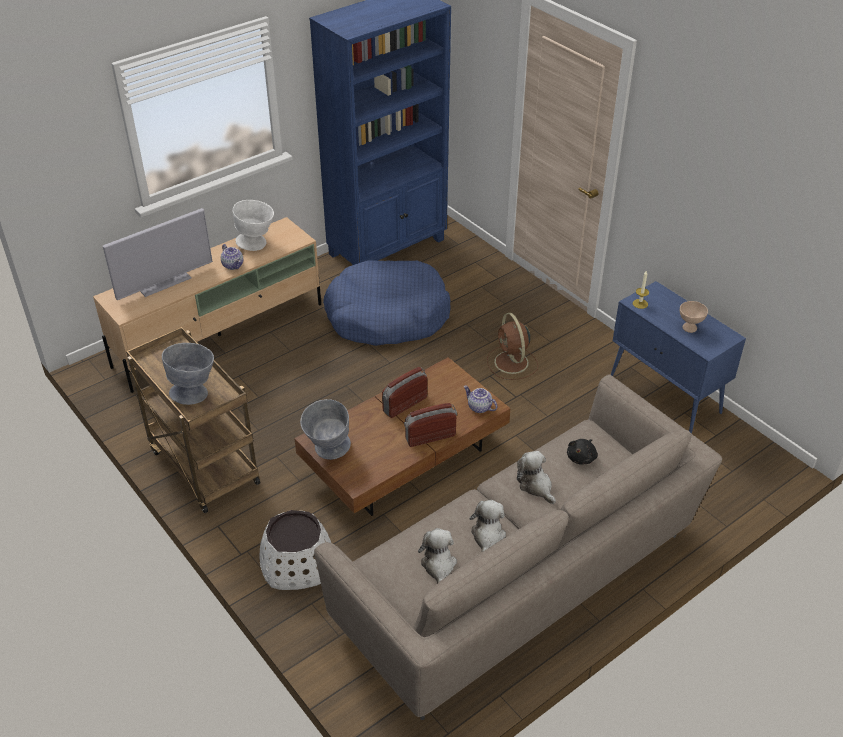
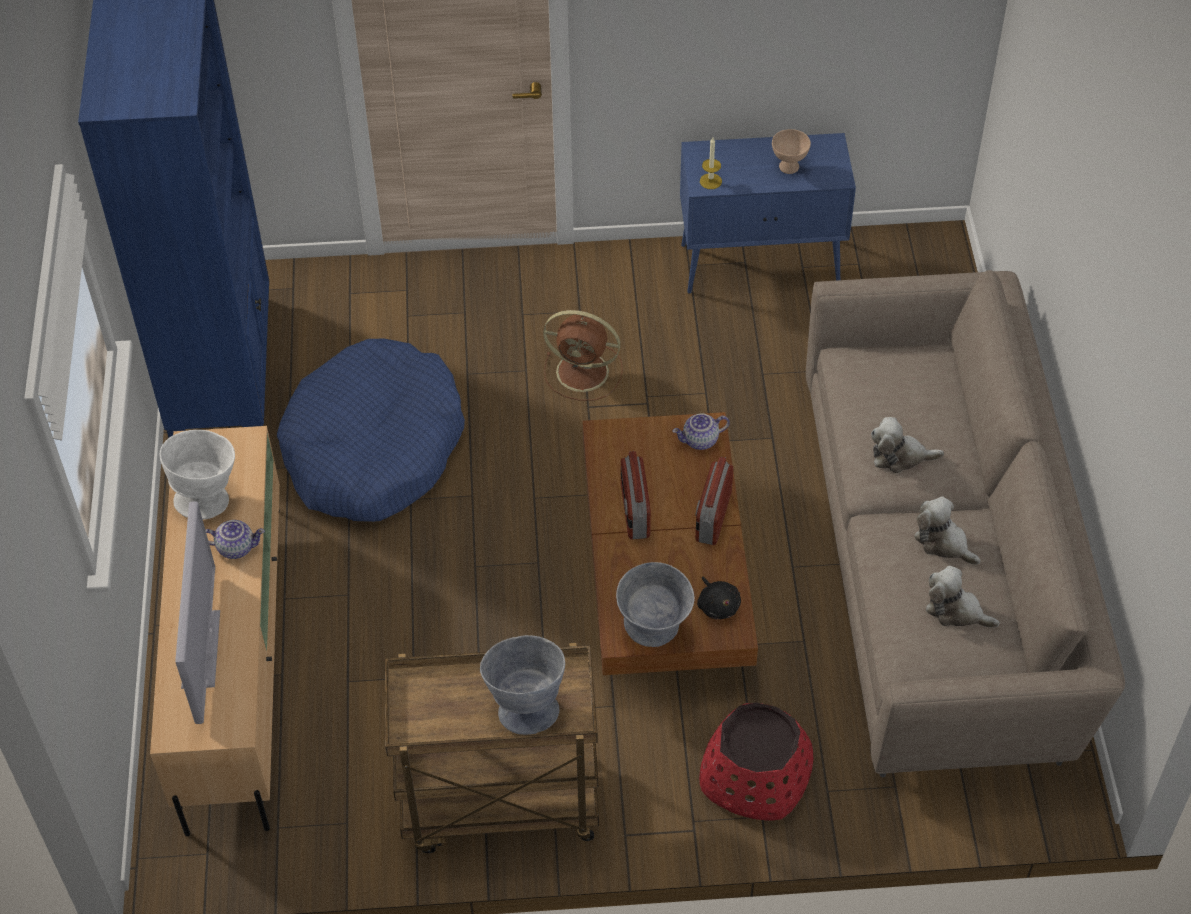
camera: 55 degrees left, 10 degrees up
(297, 564) = (755, 776): white planter -> red planter
(582, 457) = (888, 390): black plush toy -> black plush toy (718, 605)

